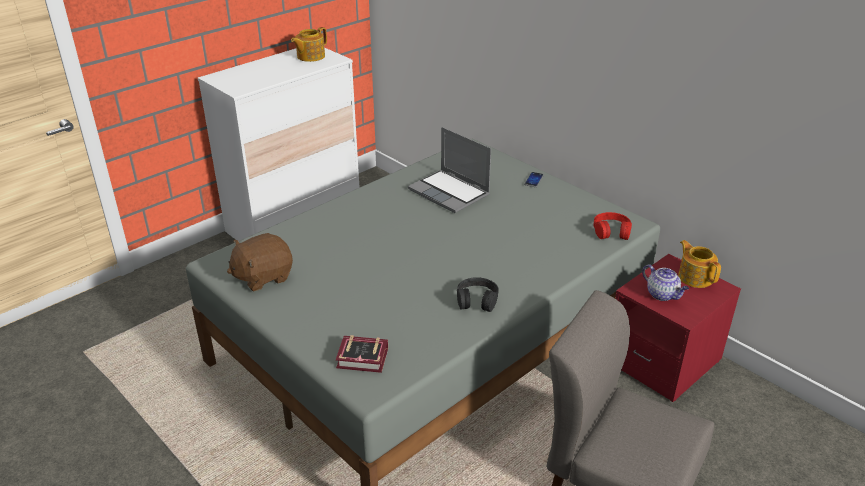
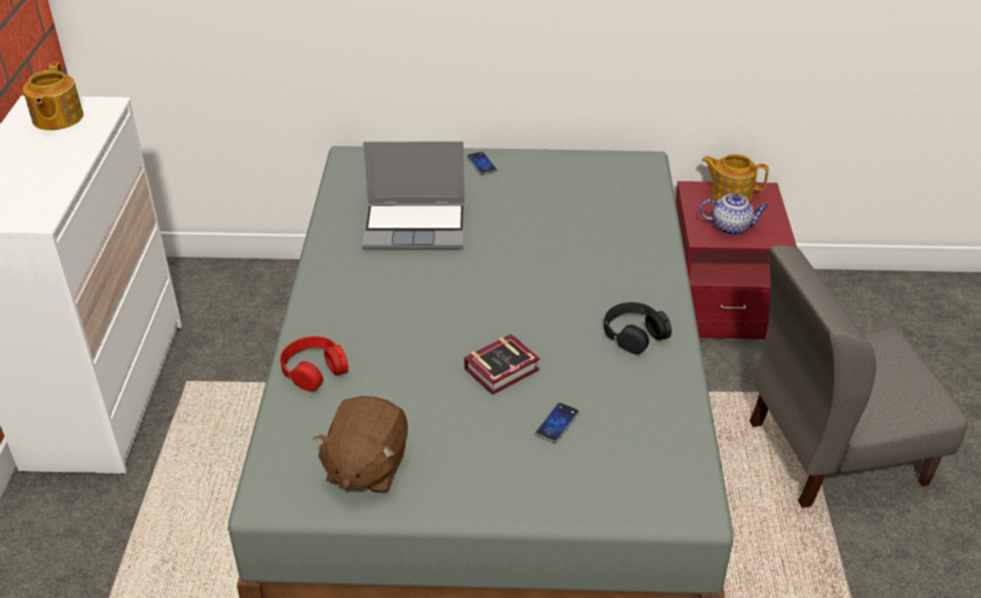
camera: 45 degrees left, 5 degrees up
(364, 359) = (634, 476): book -> book (505, 369)
(369, 313) = (557, 423): none -> phone
(611, 231) = (638, 182): red headphones -> red headphones (314, 369)

